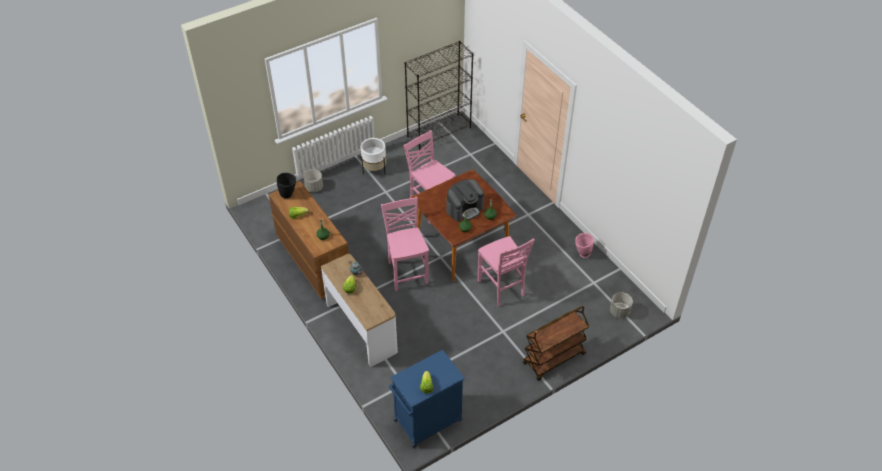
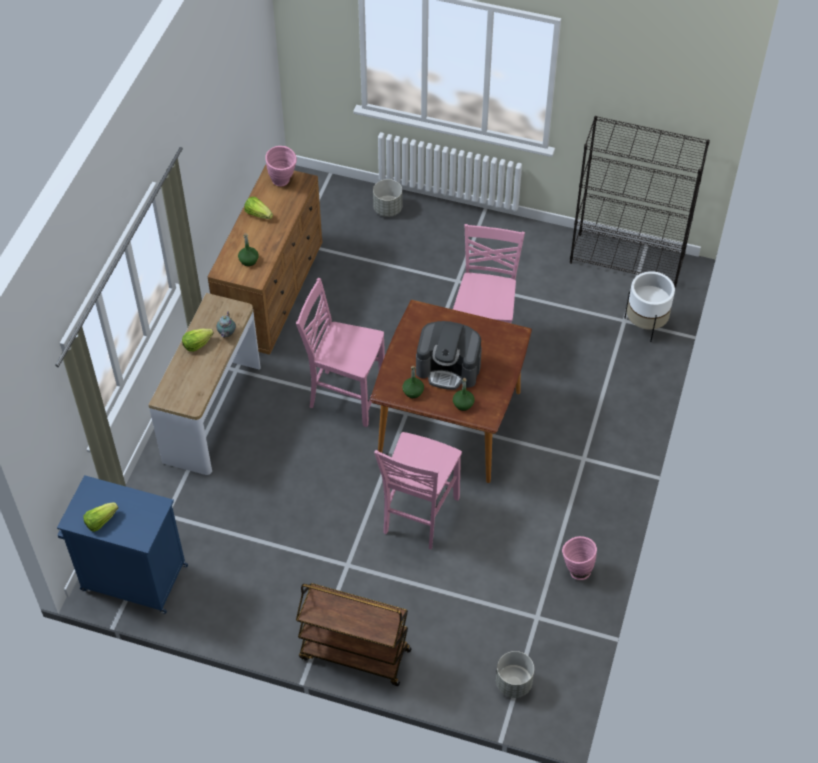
camera: 50 degrees right, 5 degrees up
(289, 195) = (283, 182): black vase -> pink vase
(374, 170) = (482, 244): white planter -> white planter (645, 324)
(407, 272) = (345, 396): pink chair -> pink chair turned 105 degrees counterclockwise

